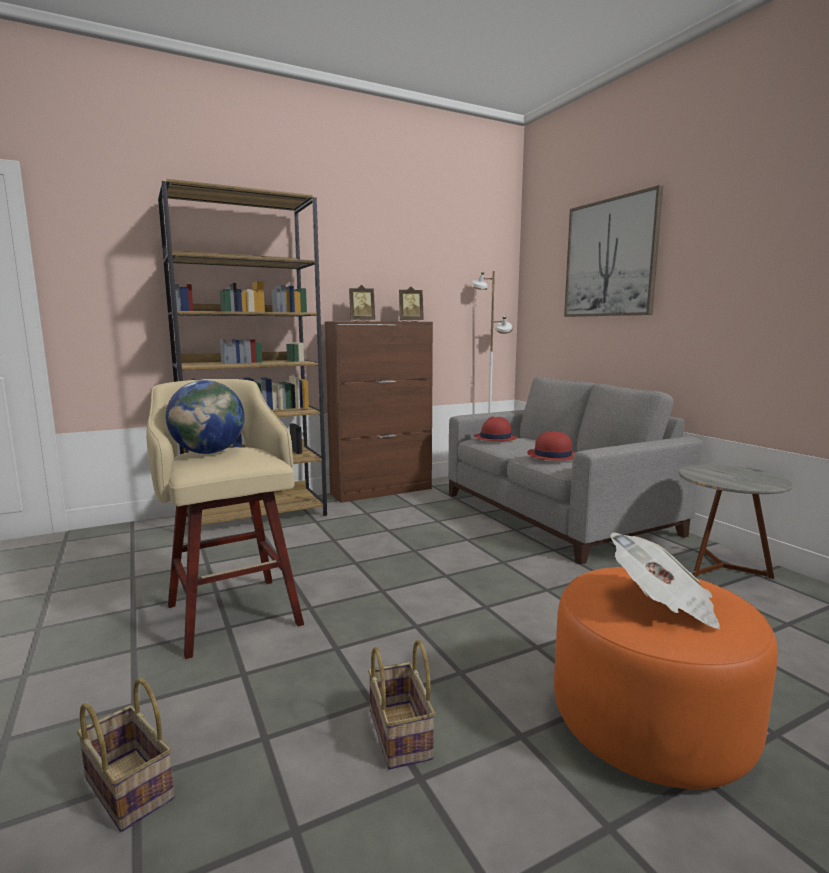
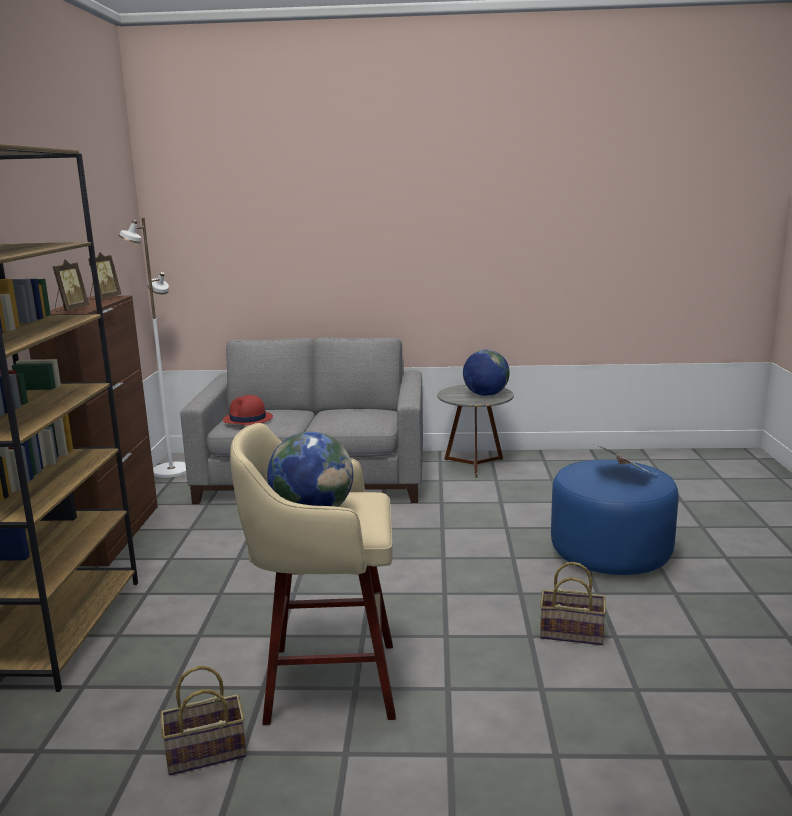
camera: 60 degrees left, 5 degrees up
(125, 788) = (562, 761): basket -> basket (204, 754)
(552, 456) = (345, 418): red hat -> none
(610, 258) = (290, 208): picture -> none
(649, 724) = (610, 553): orange ottoman -> blue ottoman
(741, 480) = (485, 395): none -> globe

